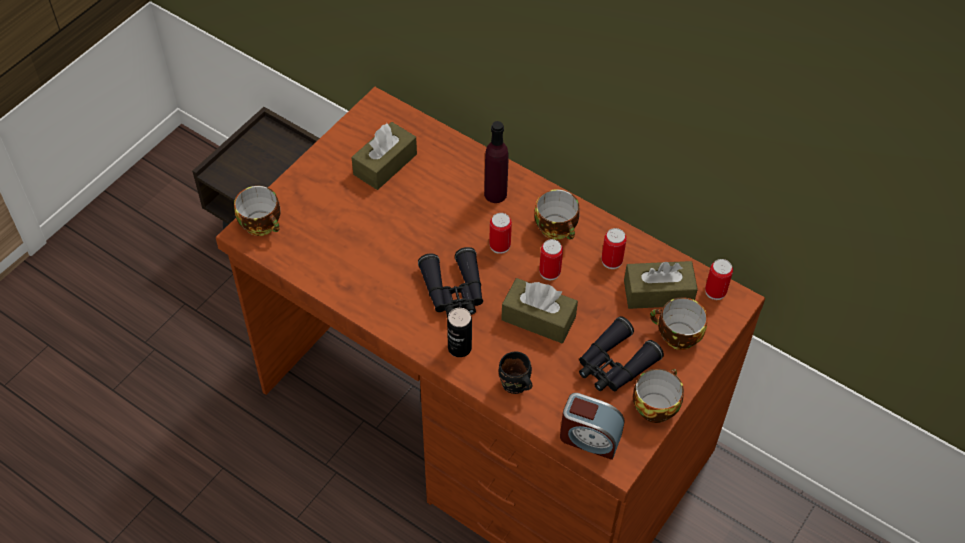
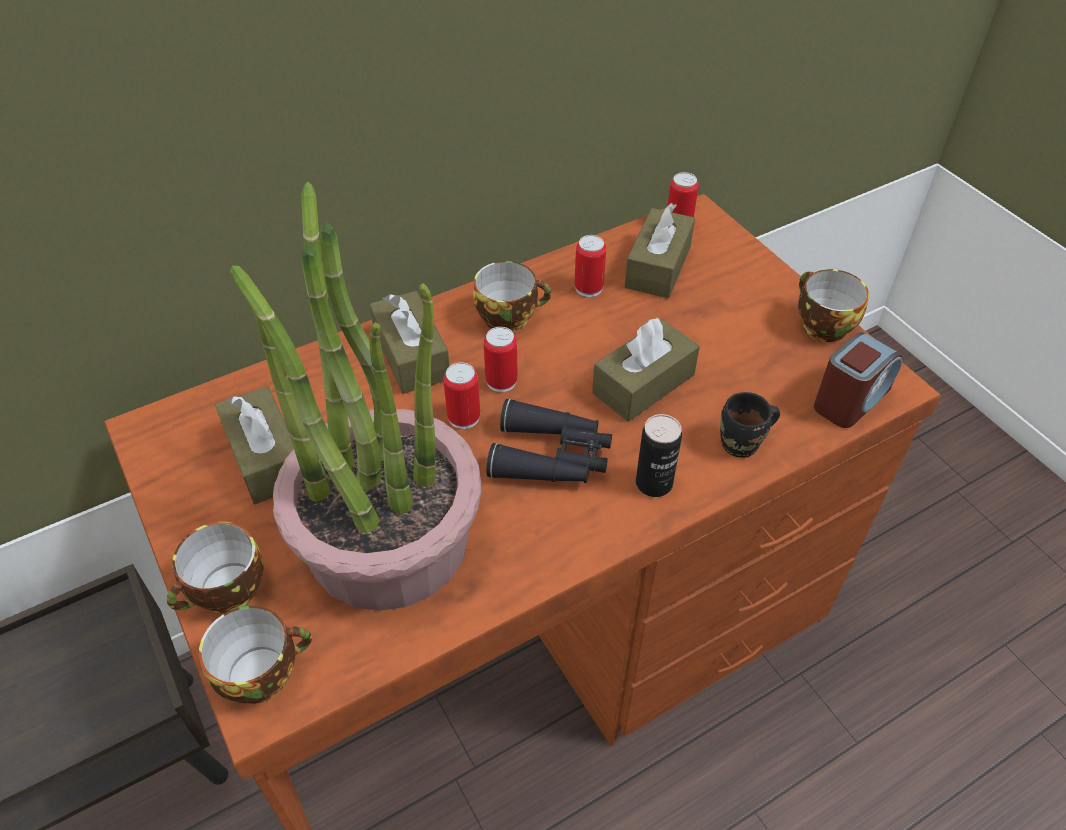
camera: 65 degrees left, 5 degrees down
(360, 239) = (387, 537): none -> potted plant
(495, 194) = (411, 356): purple bottle -> brown tissue box
(549, 272) = (574, 348): can -> can (464, 417)
(614, 365) = (747, 339): black binoculars -> none
(676, 337) = (728, 275): cup -> cup (227, 593)

